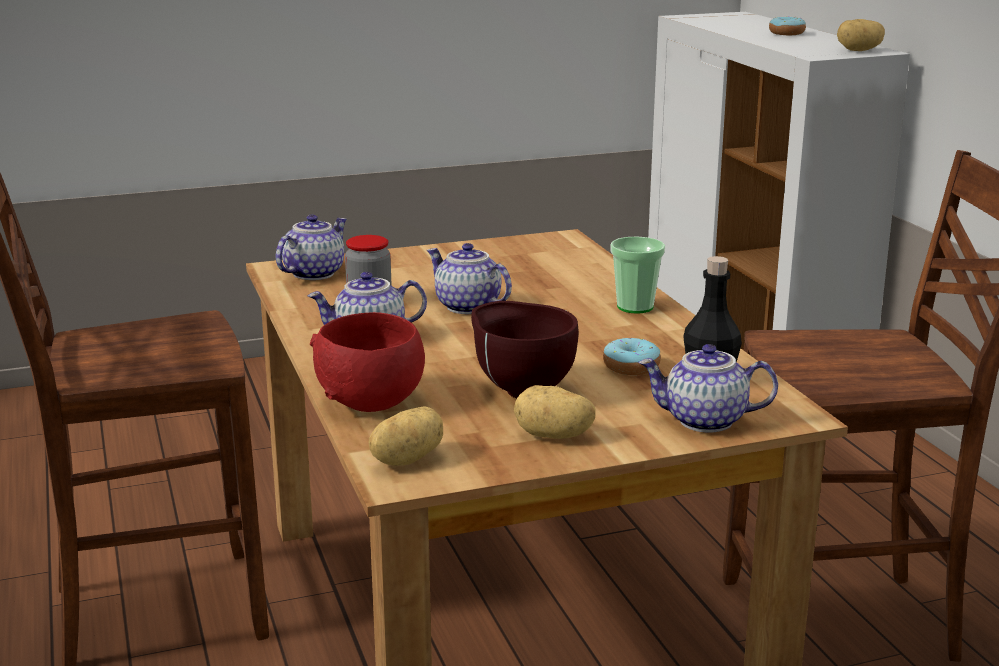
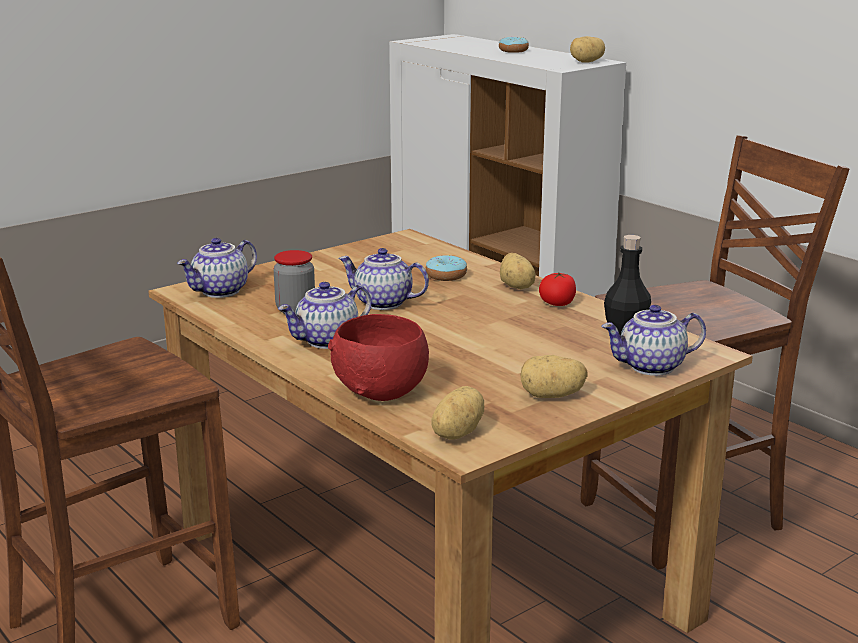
camera: 20 degrees left, 0 degrees up
(313, 273) = (221, 292): teapot -> teapot turned 150 degrees counterclockwise
(521, 390) = (493, 364): brown bowl -> none
(631, 367) = (559, 334): donut -> donut (446, 276)
(635, 307) = (517, 286): cup -> potato
(663, 332) = (557, 304): none -> tomato

